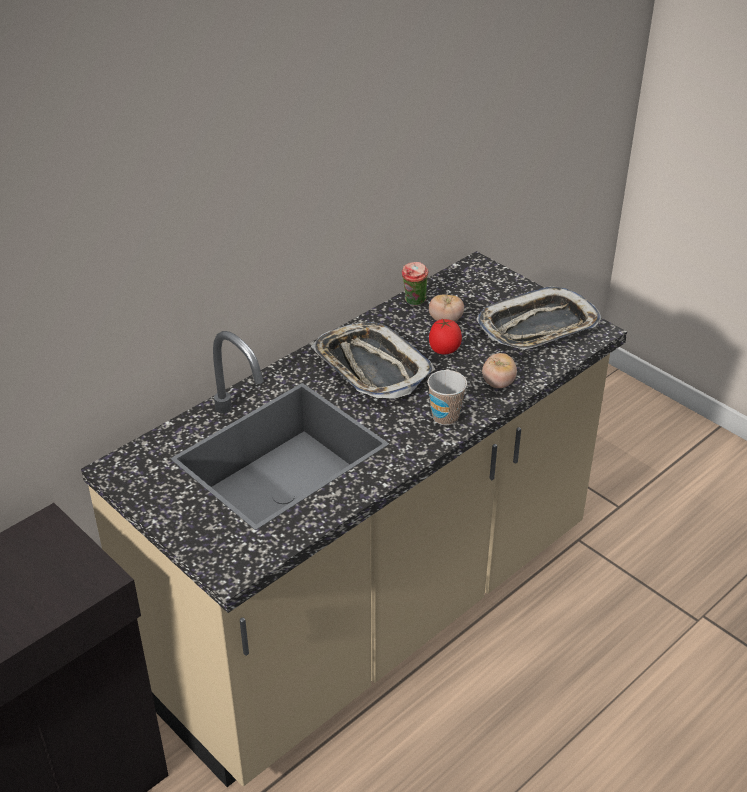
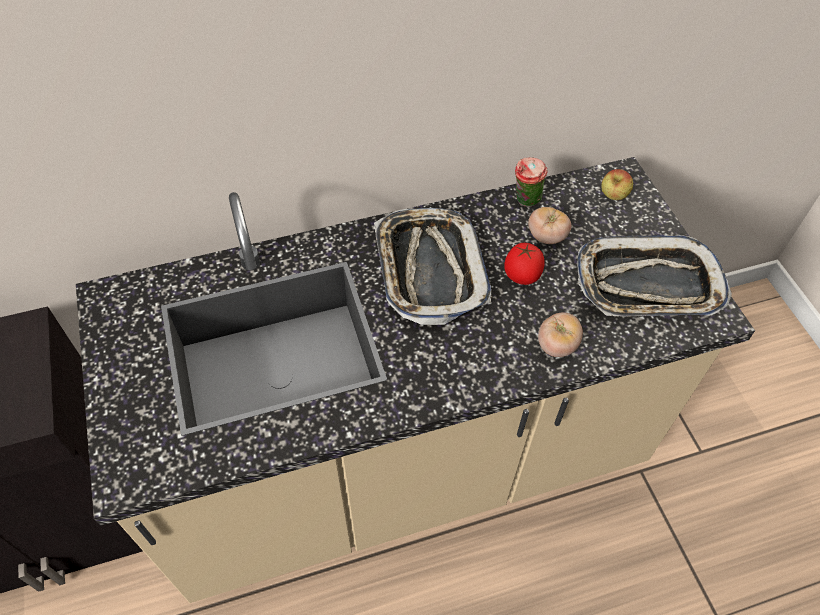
camera: 25 degrees right, 15 degrees up
(445, 417) = (469, 368): cup -> none
(478, 281) = (613, 197): none -> apple

